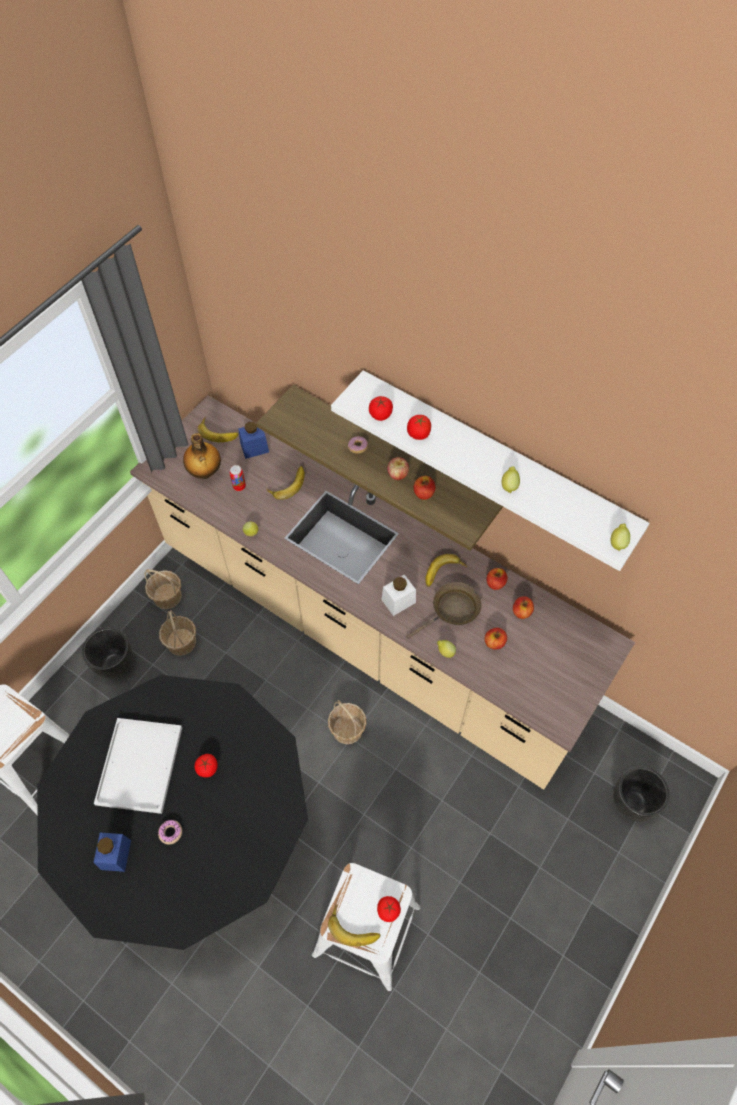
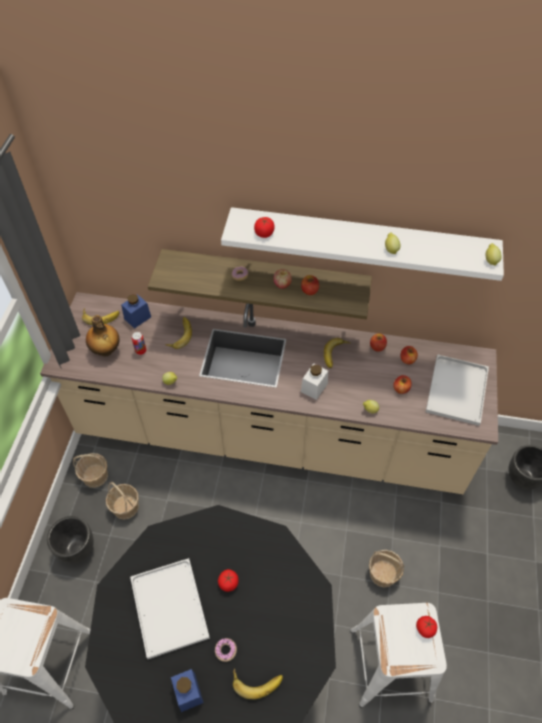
camera: 25 degrees left, 5 degrees down
(347, 729) = (294, 517): basket -> basket (383, 573)
(354, 926) = (406, 654): banana -> banana (257, 679)
(418, 434) = (302, 237): tomato -> none
(452, 610) = (358, 378): brown frying pan -> none
(558, 669) = (456, 389): none -> white tray

